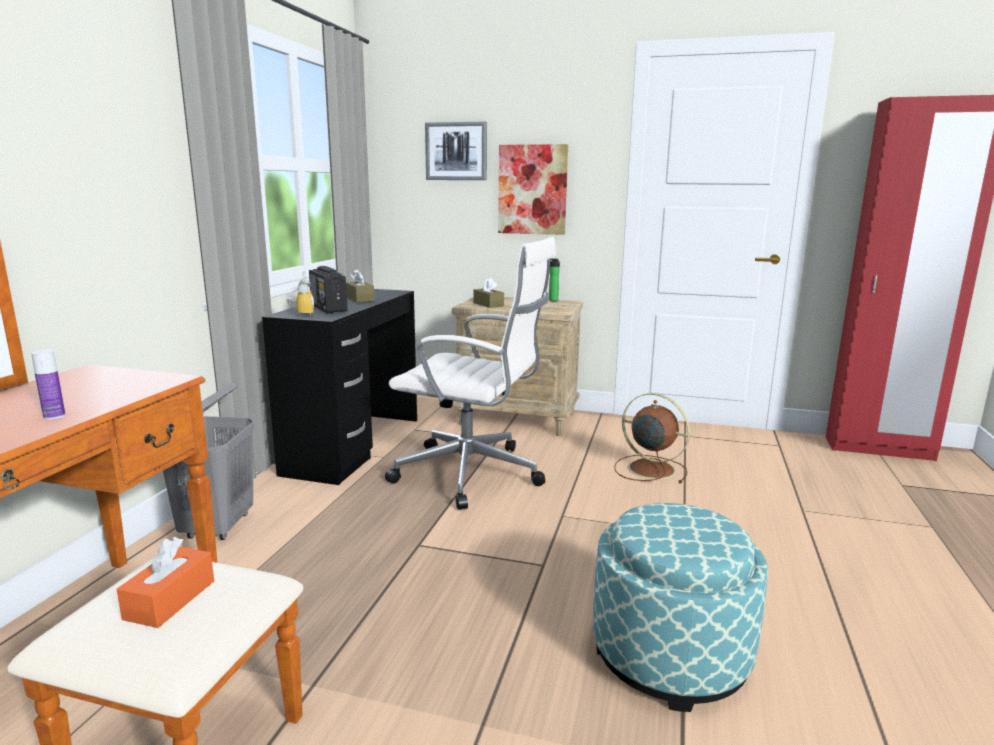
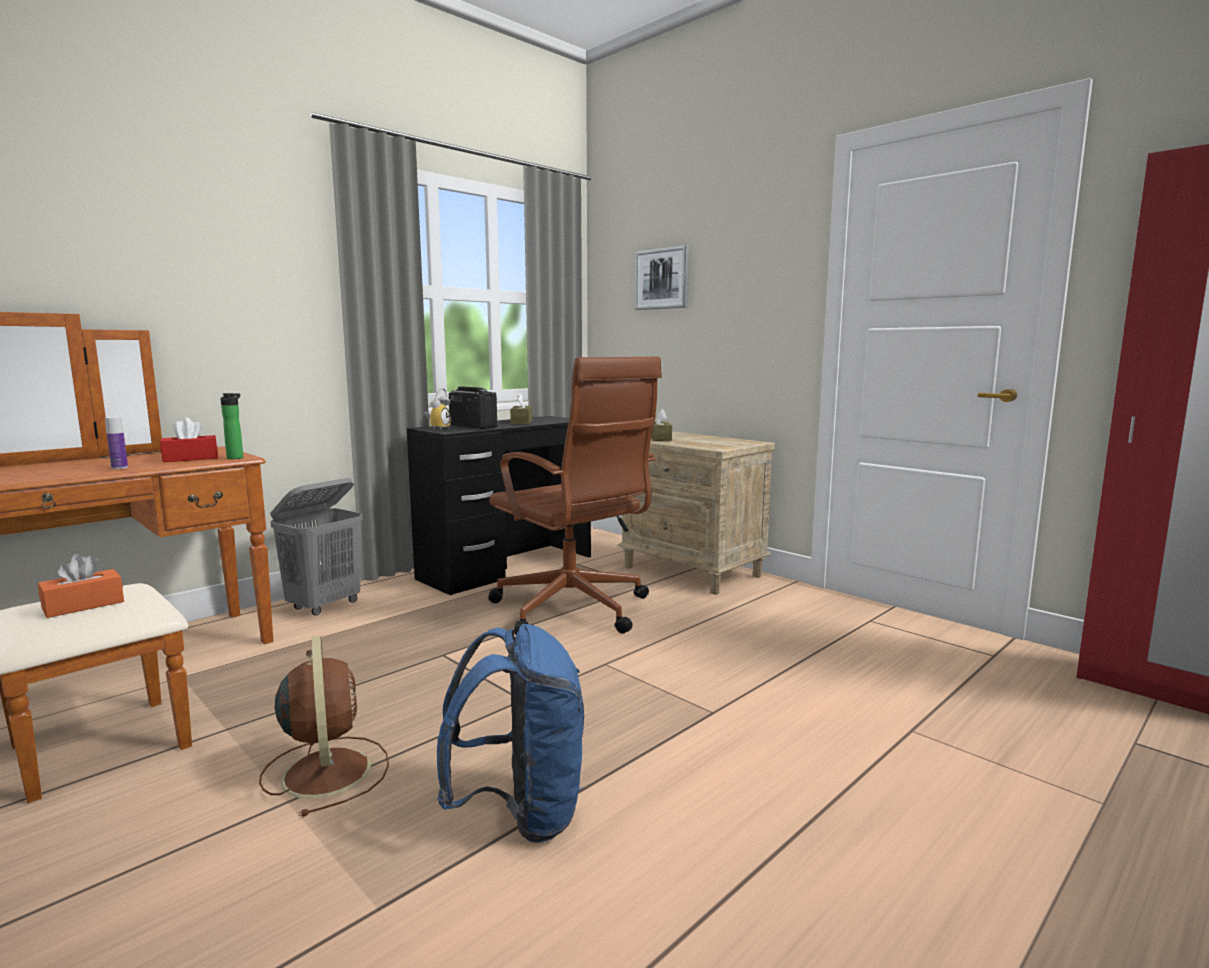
camera: 30 degrees right, 5 degrees down
(110, 388) = (190, 458): none -> red tissue box
(329, 308) = (473, 426): radio -> radio turned 135 degrees clockwise
(472, 474) = (573, 610): white office chair -> brown office chair
(532, 190) = (730, 315): picture -> none
(552, 300) = (741, 439): bottle -> bottle (236, 457)
(649, 469) = (769, 643): brown fan -> brown fan (326, 770)
(670, 655) = (520, 812): ottoman -> blue backpack

